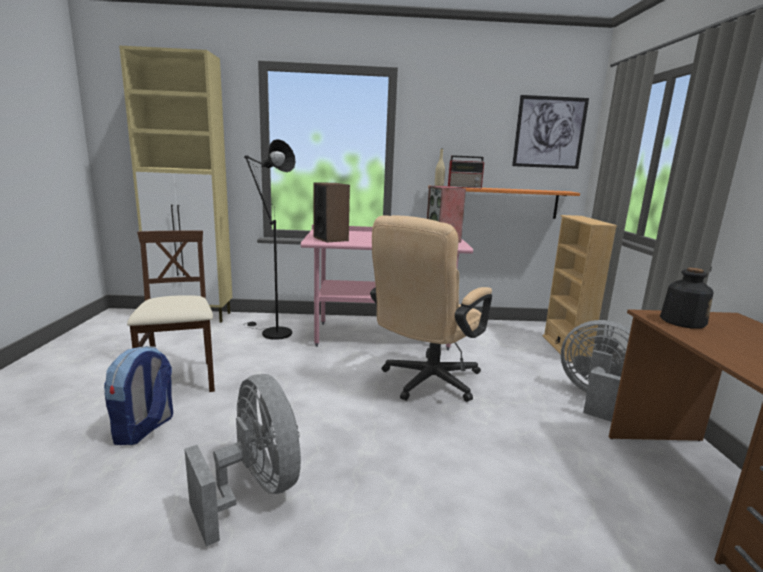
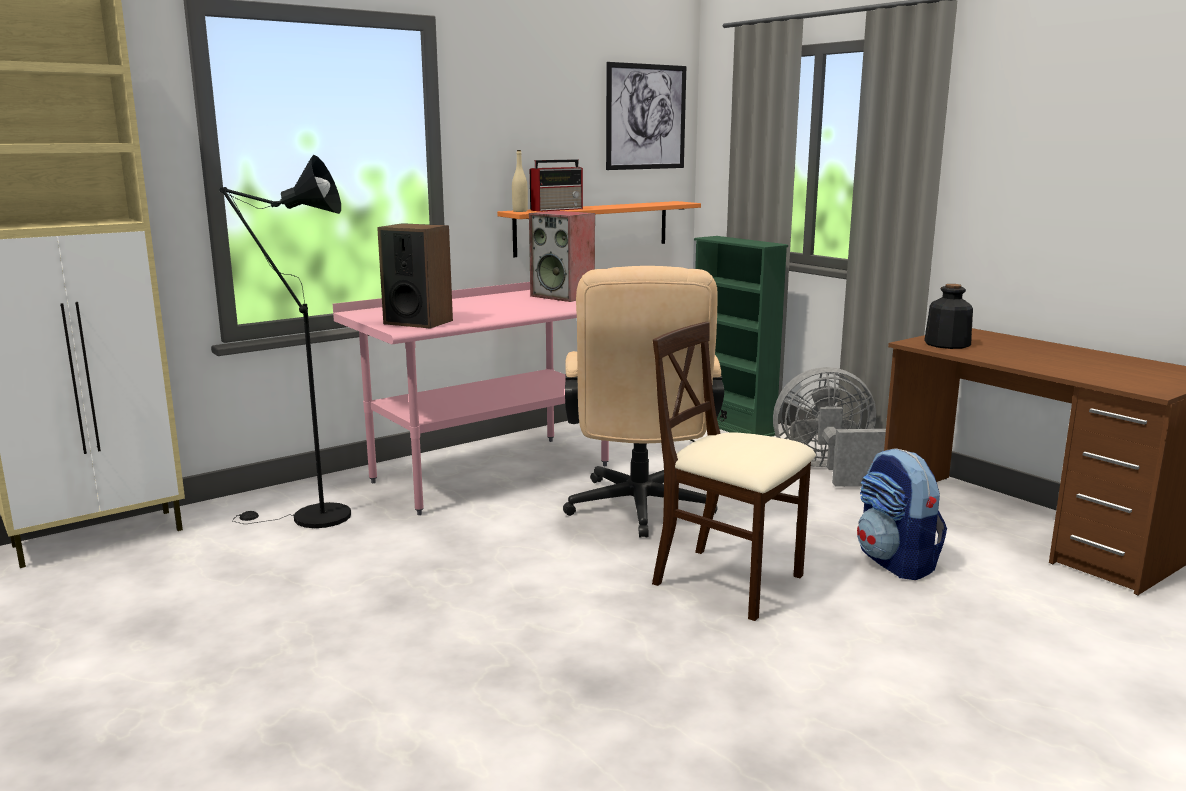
camera: 35 degrees left, 0 degrees up
(144, 429) = (360, 698): backpack -> backpack (896, 562)
(180, 380) = (286, 626): beige chair -> beige chair (729, 581)
(255, 489) = (631, 684): grey fan -> none
(565, 349) = (732, 426): beige bookcase -> green bookcase

